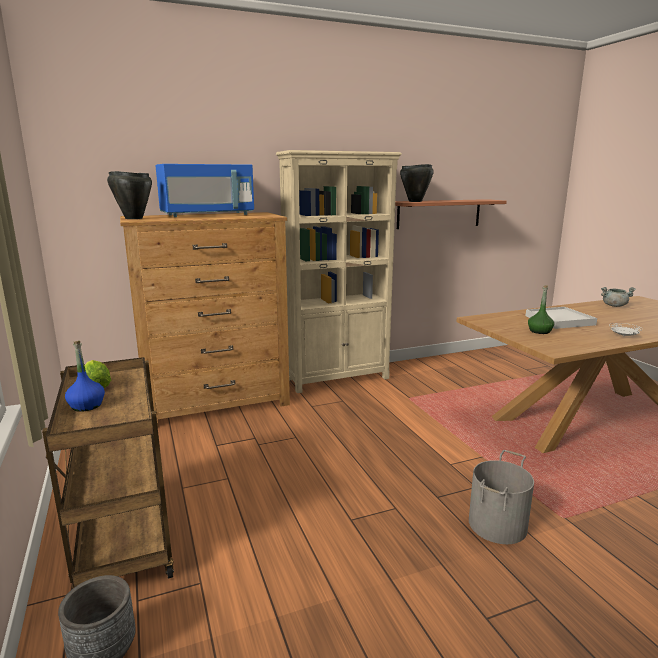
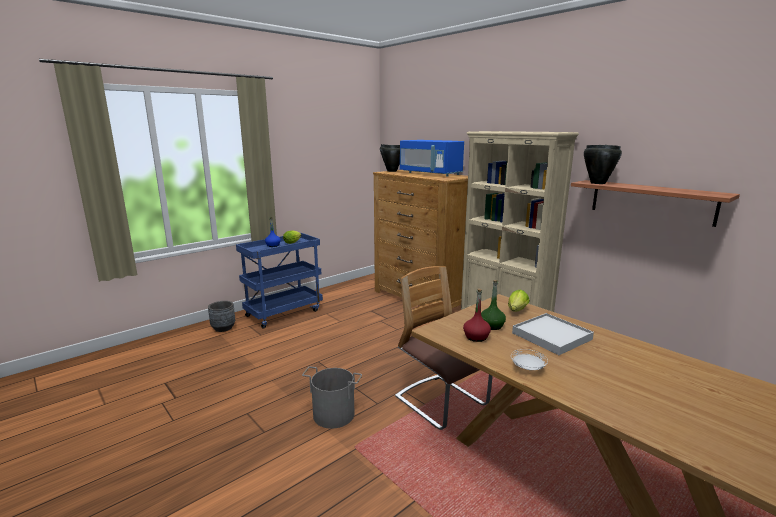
camera: 70 degrees right, 0 degrees up
(123, 539) = (284, 312): brown cart -> blue cart
(480, 447) = (441, 402): none -> chair
(505, 319) = (516, 311): none -> lettuce
(566, 339) = (476, 337): none -> red bottle
(614, 305) = (702, 376): grey cooking pot -> none

